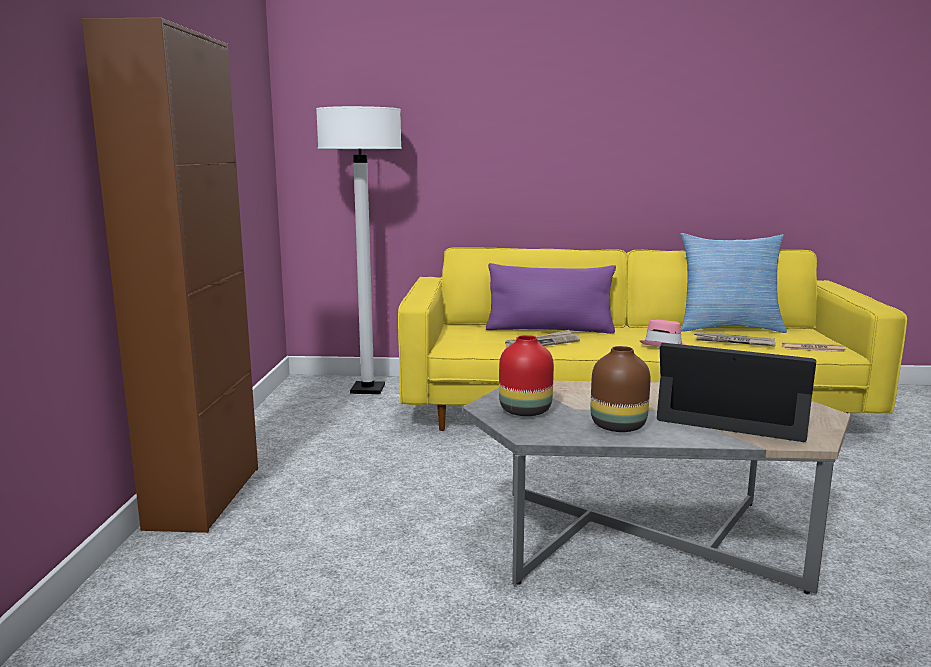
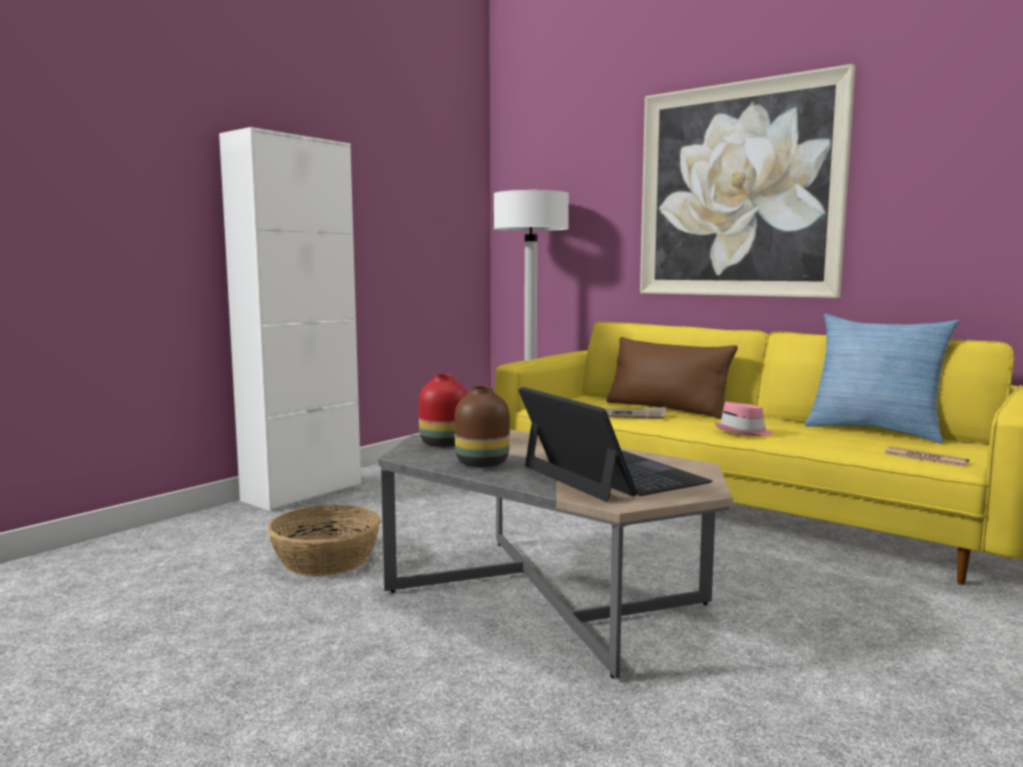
camera: 35 degrees right, 5 degrees down
(204, 497) = (302, 492): brown cabinet -> white cabinet
(390, 572) = (326, 560): none -> basket
(549, 330) = (666, 409): purple pillow -> brown pillow
(573, 117) = (738, 191): none -> picture
(733, 342) = (837, 440): newspaper -> none

